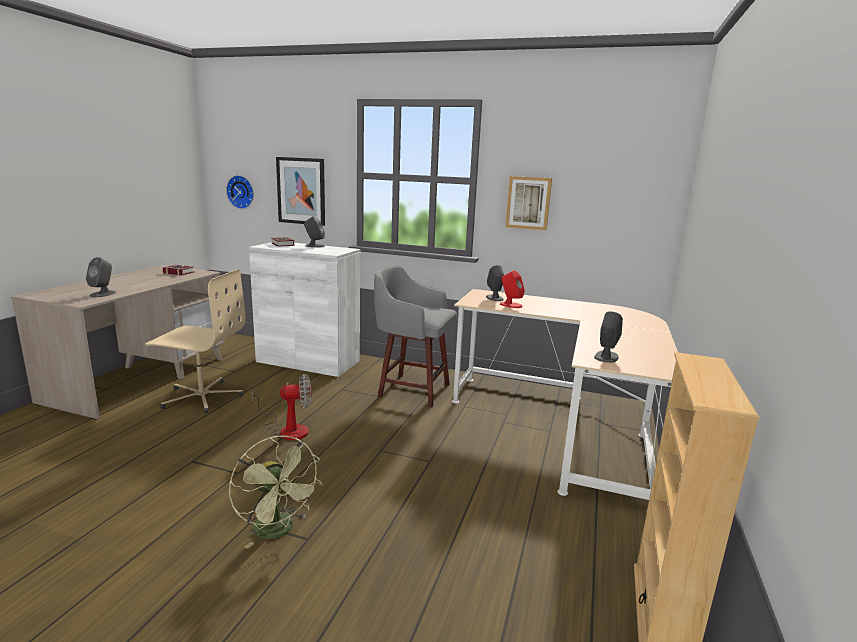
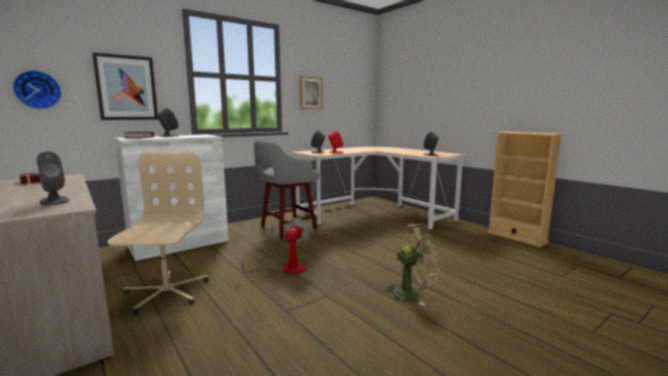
camera: 55 degrees left, 5 degrees down
(202, 397) = (166, 293): beige office chair -> beige office chair turned 45 degrees counterclockwise

